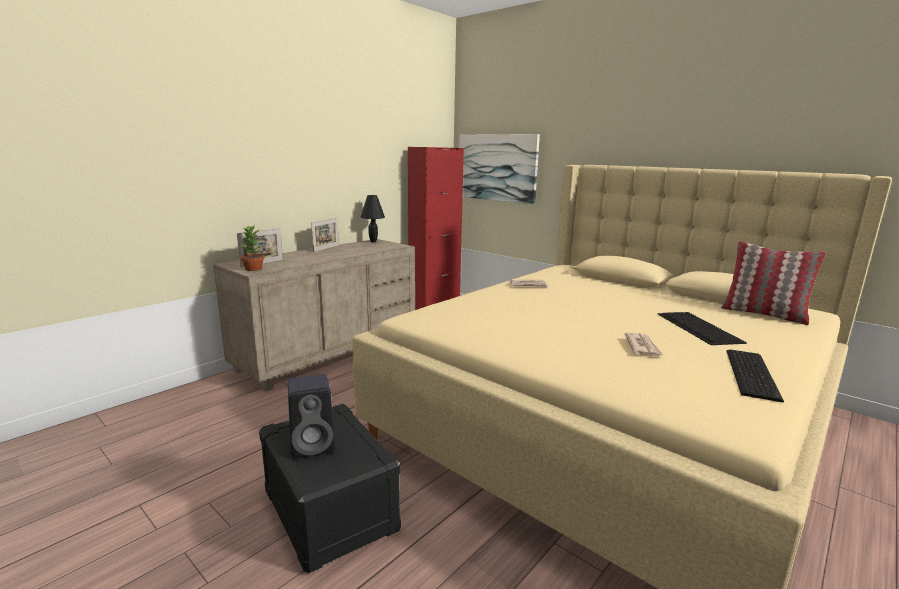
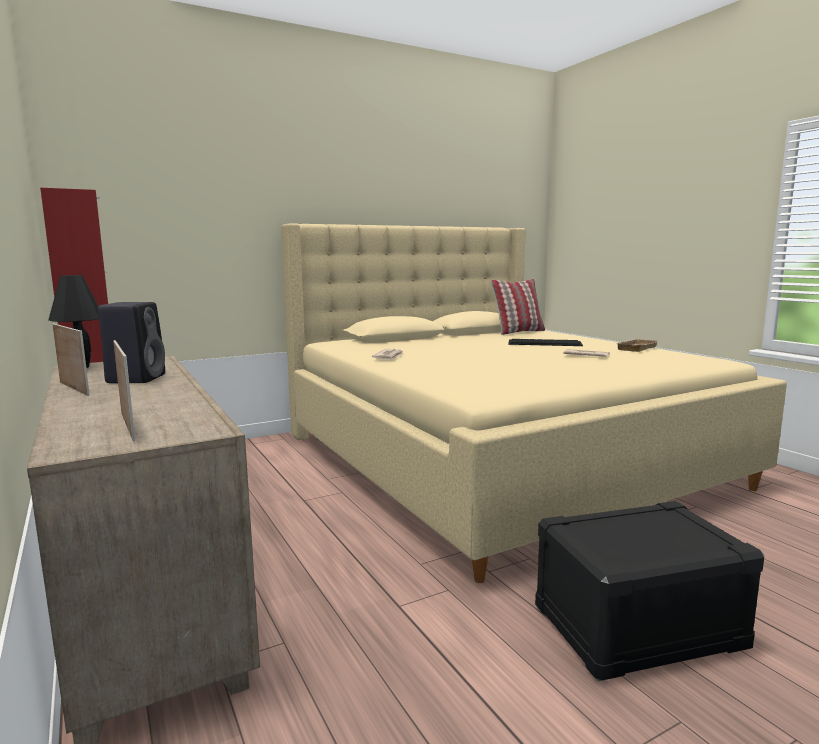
camera: 70 degrees left, 5 degrees down
(253, 269) = (177, 431): potted plant -> none
(314, 445) = (650, 541): black speaker -> black speaker (136, 378)
(496, 167) = (145, 231): picture -> none
(753, 374) = (635, 348): keyboard -> beige tray

